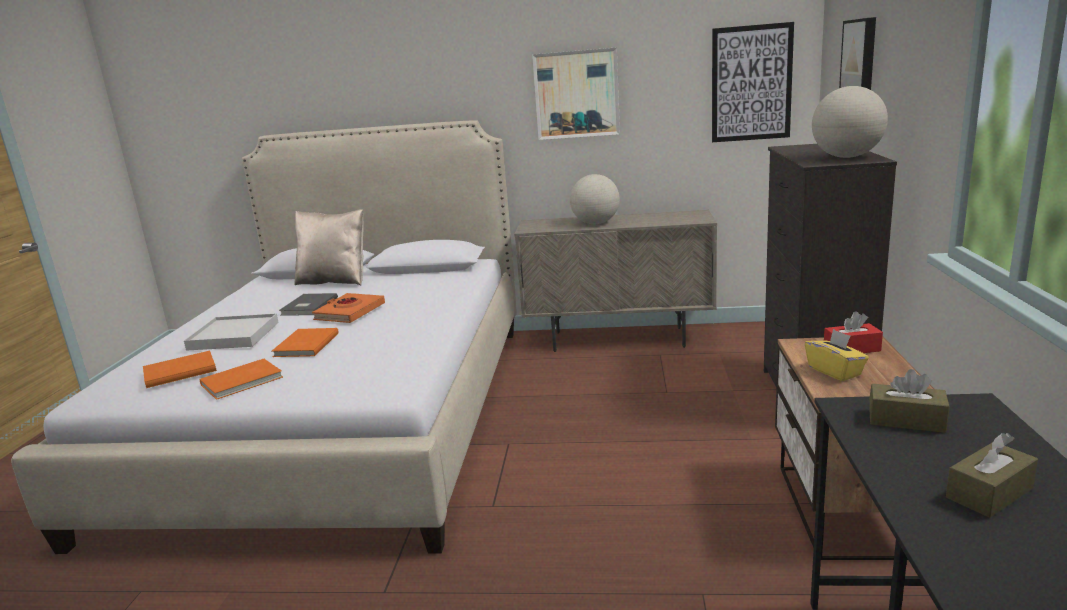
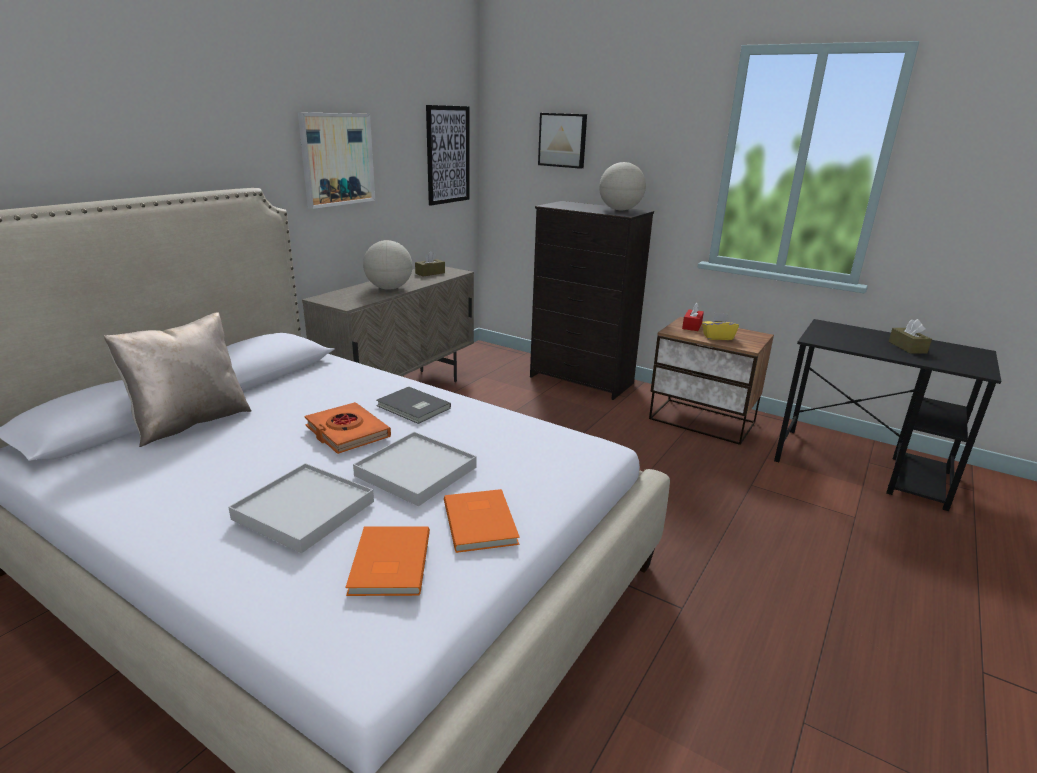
camera: 65 degrees left, 5 degrees up
(304, 345) = (416, 472): orange book -> white tray
(308, 307) = (270, 451): grey book -> grey book (413, 408)
(906, 420) = (834, 336): brown tissue box -> brown tissue box (430, 273)

